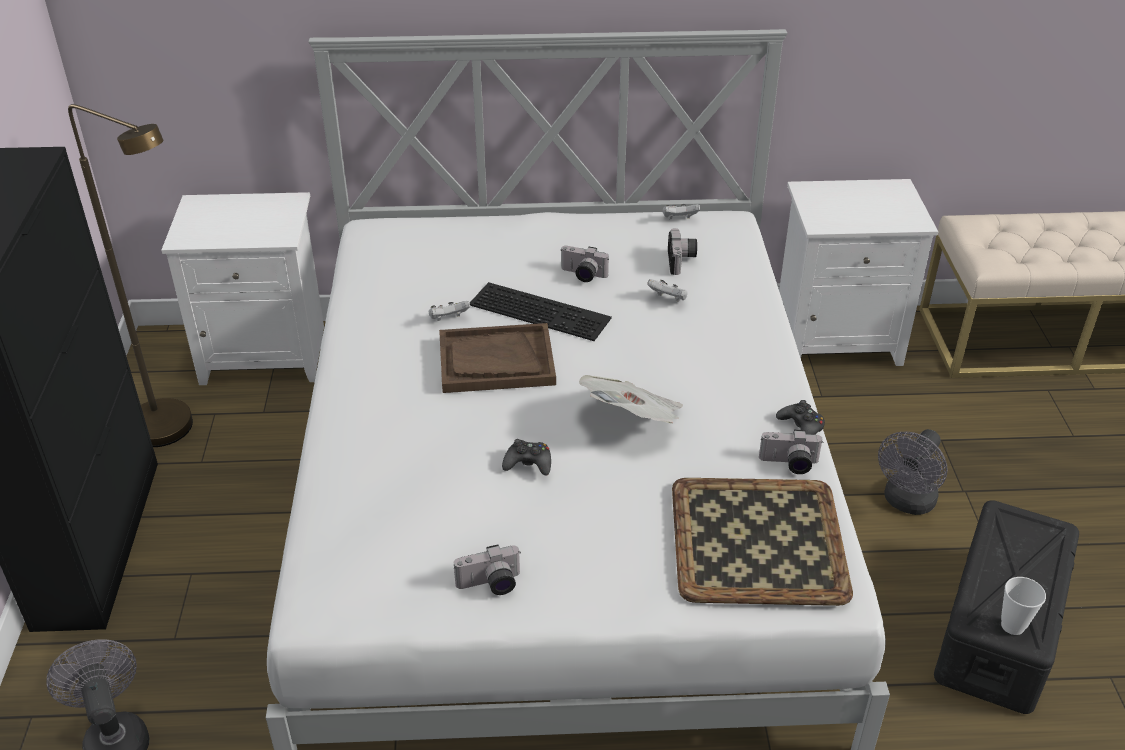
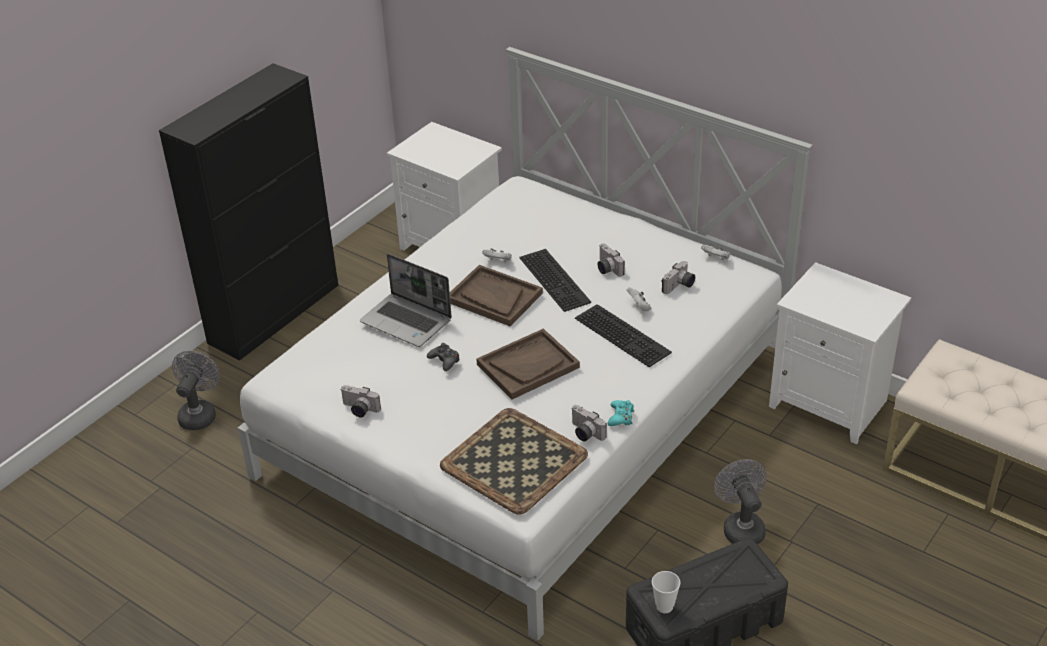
camera: 40 degrees right, 0 degrees up
(175, 431) = (363, 271): brown floor lamp -> none
(423, 439) = (407, 321): none -> laptop
(633, 420) = (528, 366): newspaper -> brown tray
(691, 335) = (624, 335): none -> keyboard
(801, 426) = (621, 417): black game controller -> turquoise game controller
(906, 503) = (740, 527): grey fan -> grey fan turned 90 degrees clockwise

